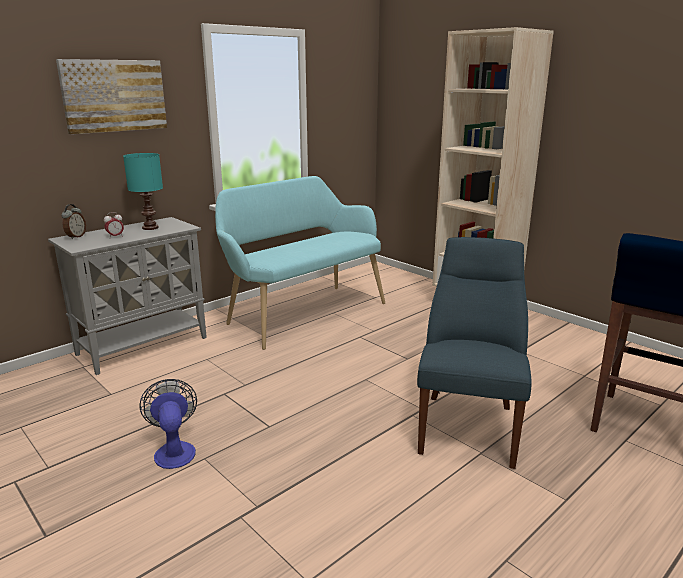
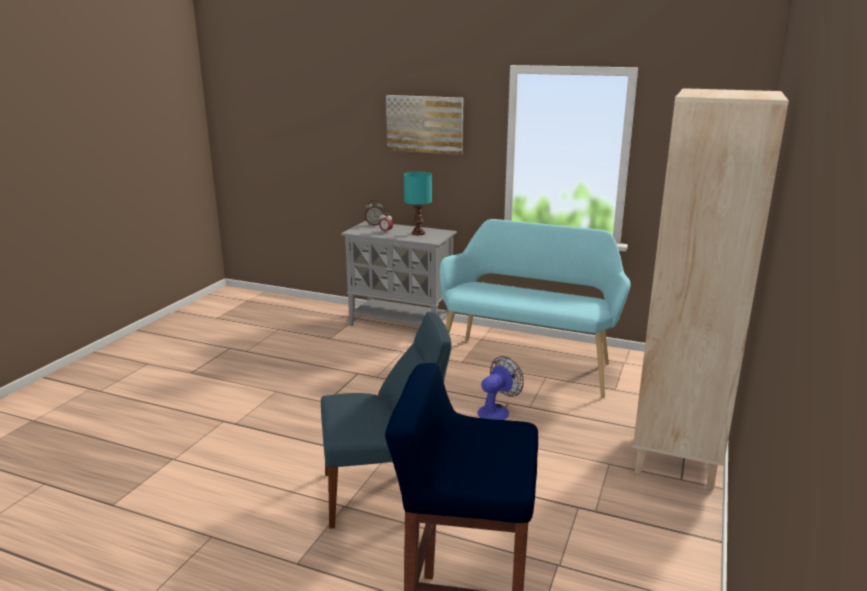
camera: 65 degrees right, 0 degrees up
(174, 450) = (279, 379): fan -> fan (497, 411)

